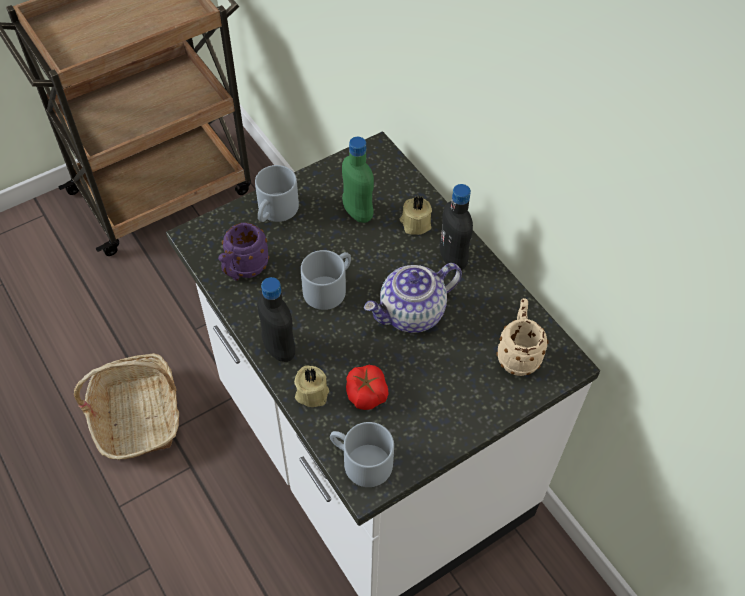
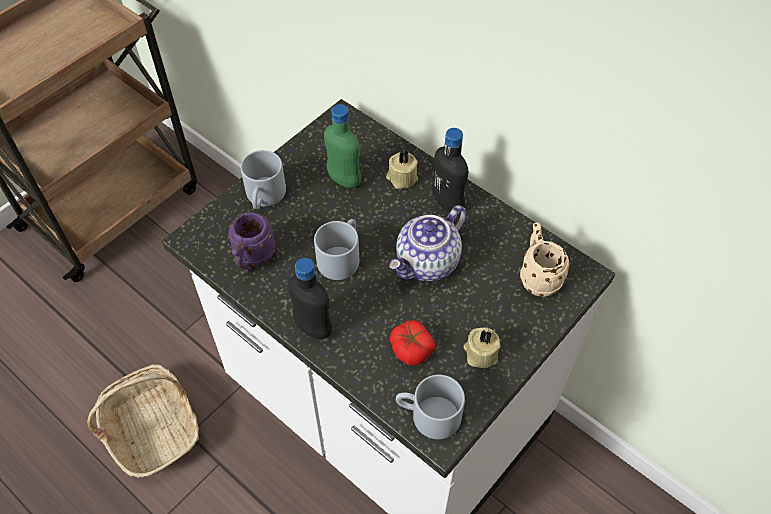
camera: 15 degrees left, 0 degrees up
(311, 392) = (358, 361): beige candle -> beige candle (480, 353)

